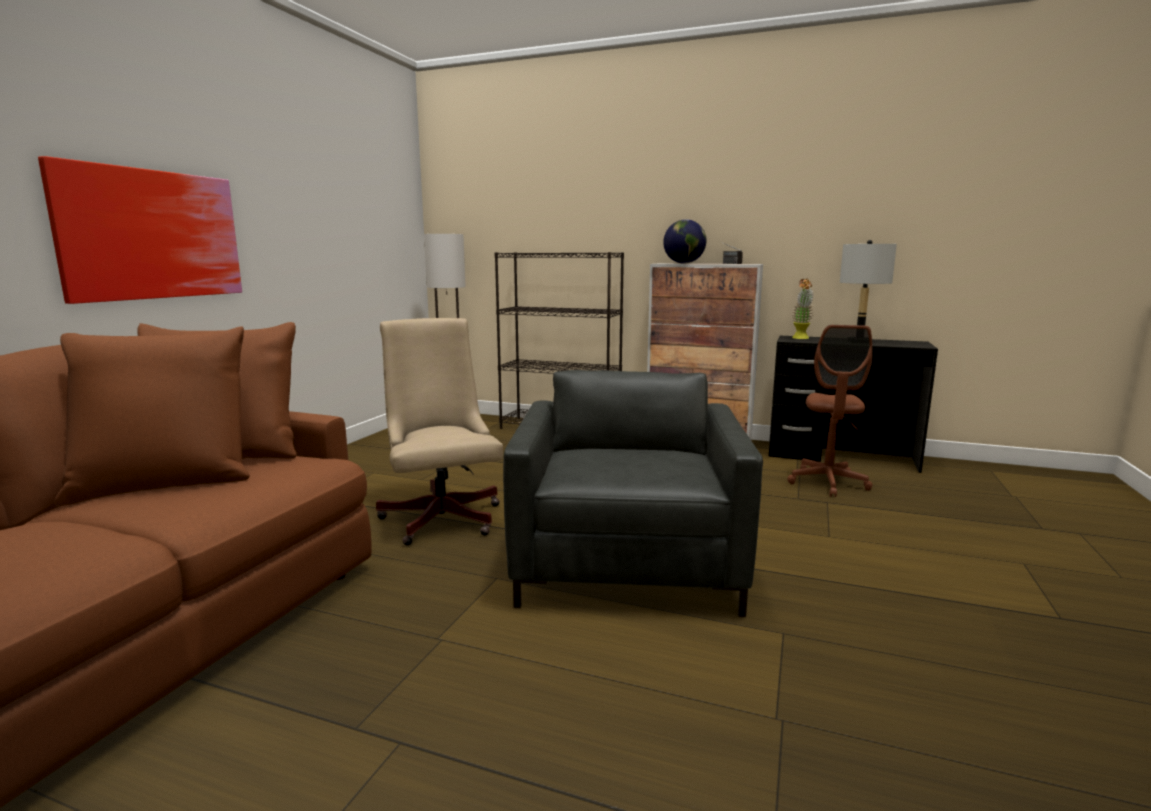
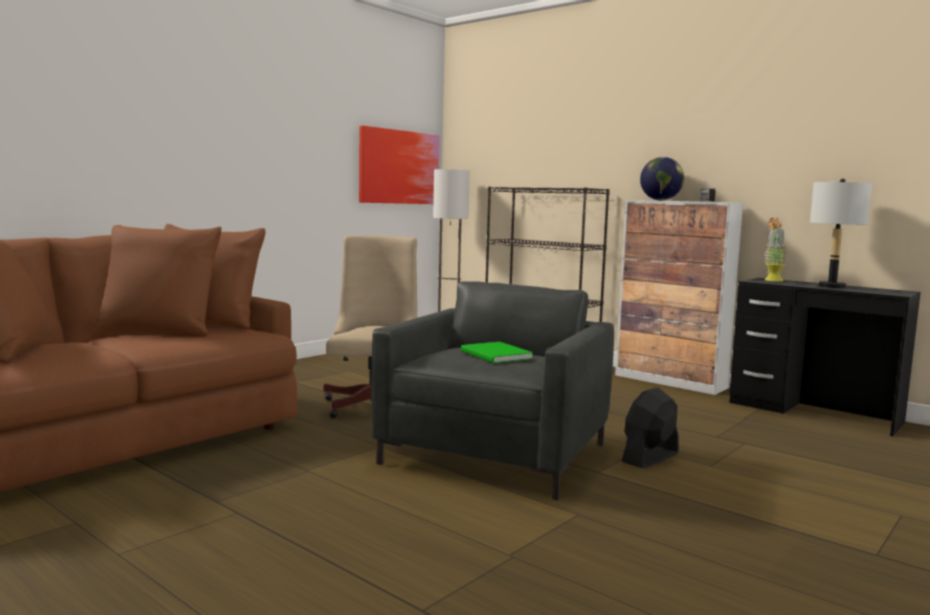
camera: 20 degrees right, 5 degrees down
(152, 235) = (198, 163): picture -> picture (399, 167)
(638, 459) = (495, 355): none -> green book
(771, 537) = (650, 457): none -> black fan
(827, 483) = (766, 430): brown office chair -> none

